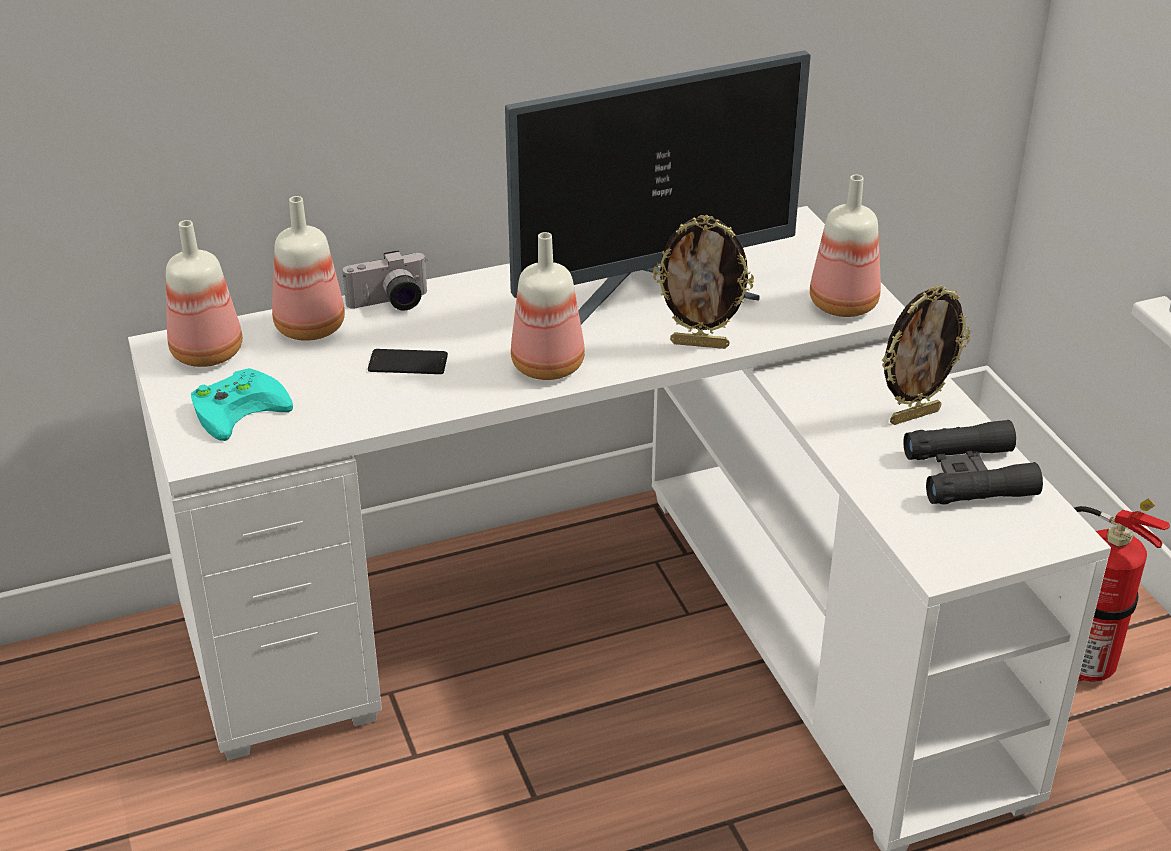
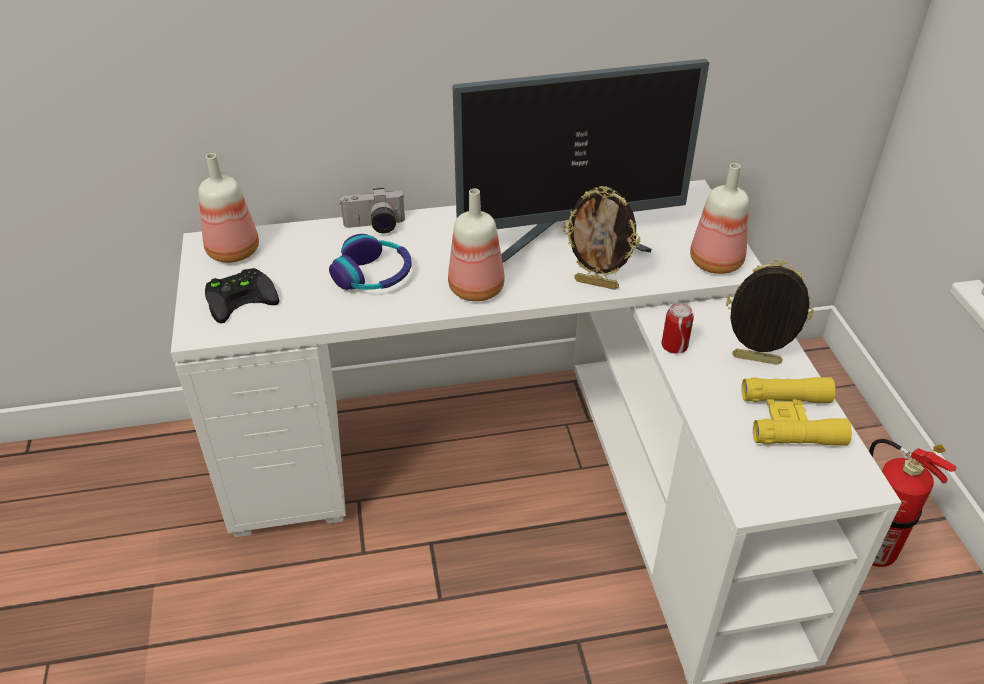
camera: 10 degrees right, 5 degrees up
(240, 406) = (242, 297): turquoise game controller -> black game controller
(310, 329) = (312, 240): bottle -> none
(408, 363) = (373, 275): phone -> headphones
(811, 410) = (674, 346): none -> can
(914, 415) = (755, 361): picture frame -> picture frame turned 150 degrees counterclockwise
(969, 475) = (791, 419): black binoculars -> yellow binoculars

